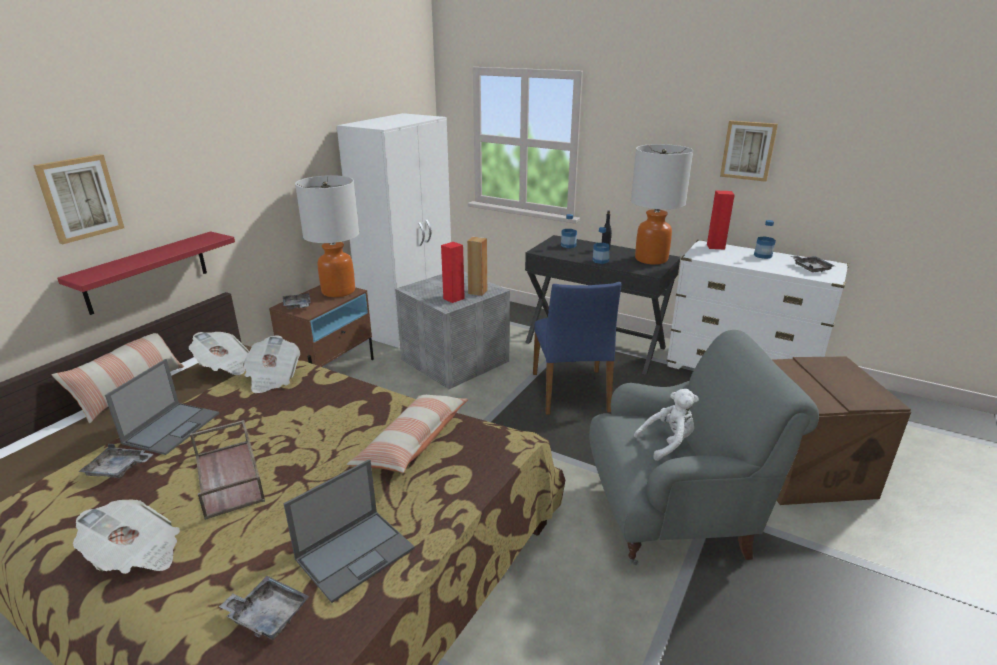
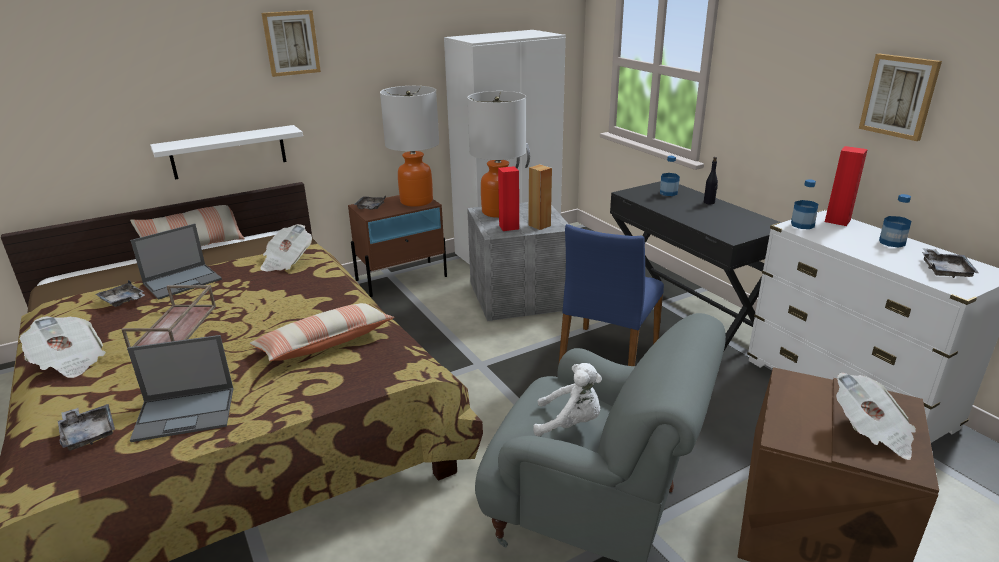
camera: 30 degrees right, 0 degrees up
(80, 198) = (174, 81): picture -> picture (291, 43)
(147, 272) = (228, 152): red shelf -> white shelf
(225, 366) = (266, 244): newspaper -> newspaper (871, 432)
(600, 260) = (684, 214): bottle -> bottle (802, 225)
(651, 259) = (749, 223): table lamp -> table lamp (498, 212)

